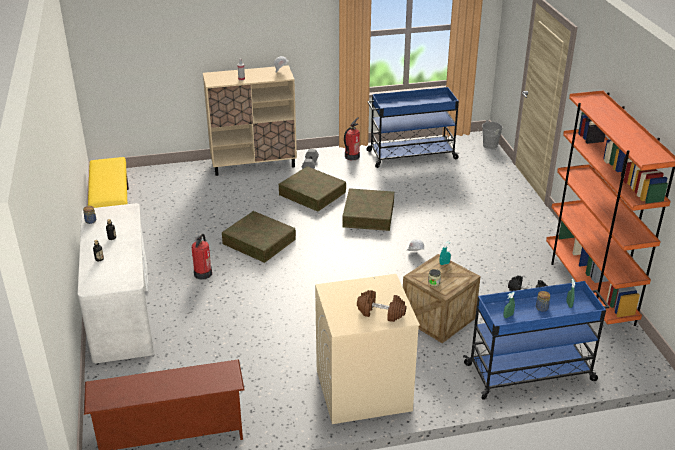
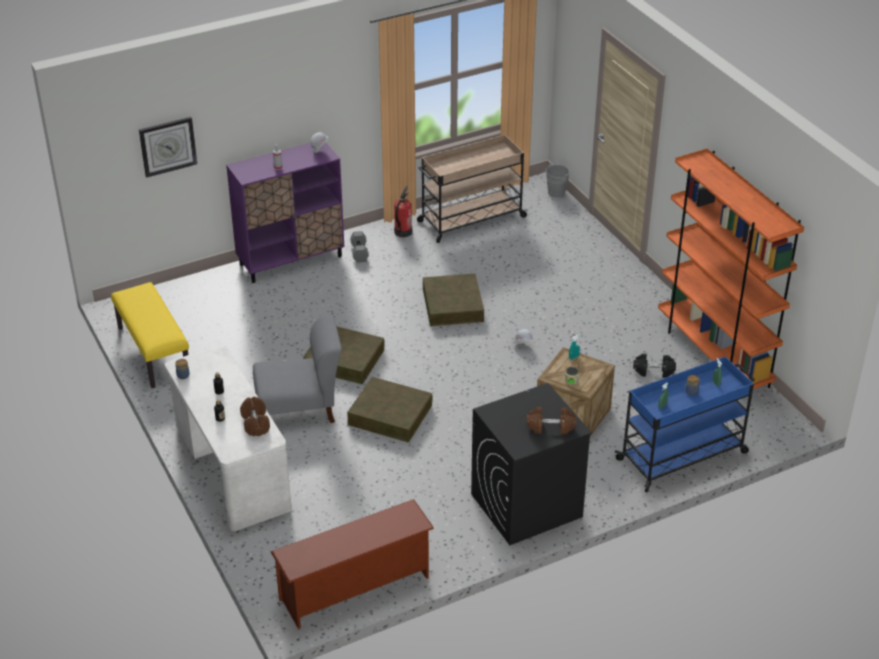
camera: 15 degrees left, 5 degrees up
(126, 268) = (255, 423): none -> brown dumbbell
(153, 48) = (168, 146): none -> wall clock
(203, 273) = (300, 409): fire extinguisher -> grey chair
(254, 164) = (291, 260): beige cabinet -> purple cabinet
(312, 193) = (378, 289): brown storage box -> brown storage box (390, 415)
(362, 390) = (526, 506): beige washing machine -> black washing machine
(410, 155) = (470, 219): blue cart -> beige cart

